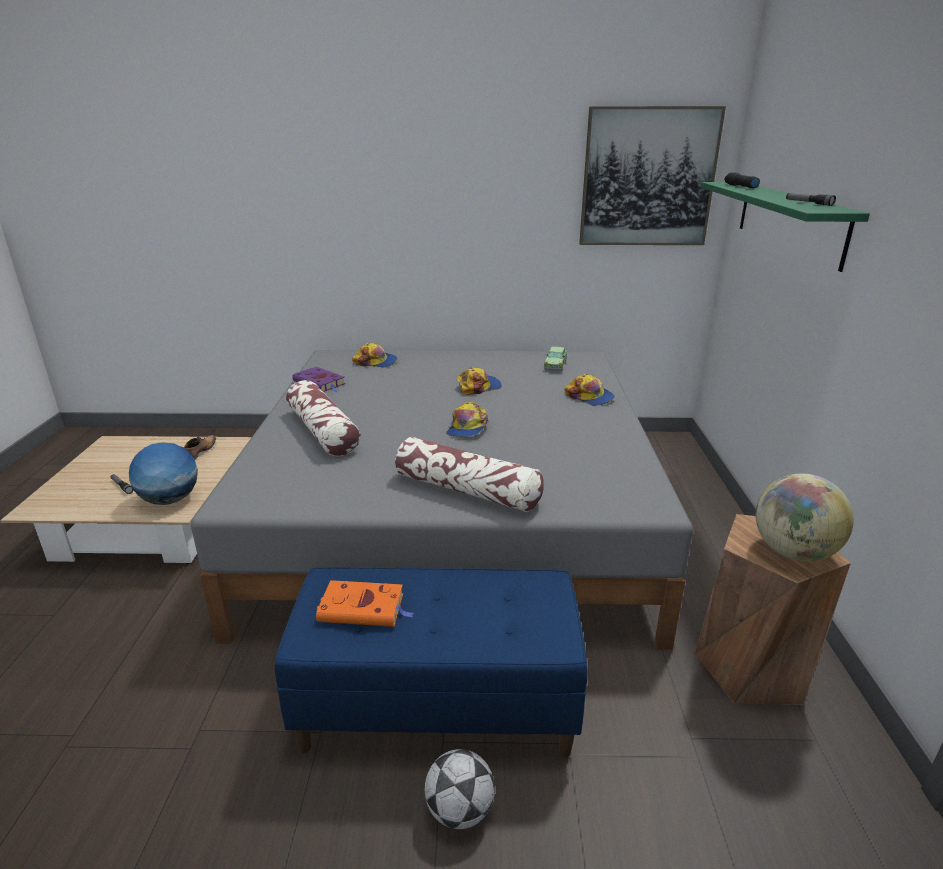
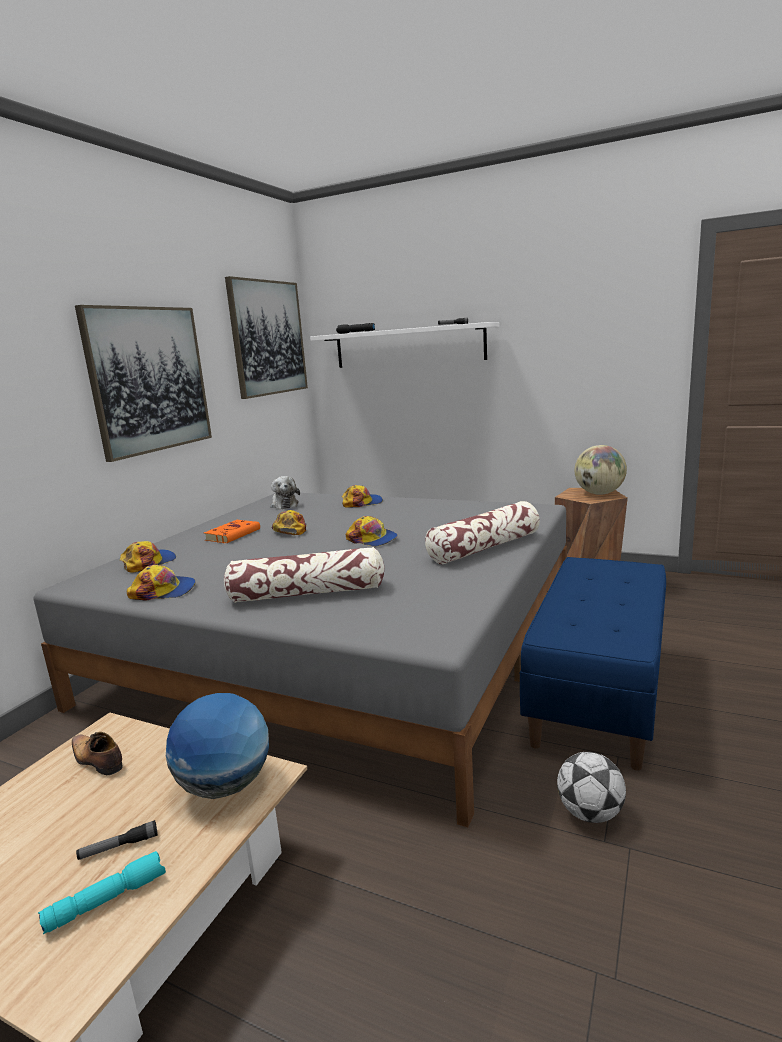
camera: 65 degrees left, 10 degrees down
(84, 498) = (107, 899): none -> turquoise flashlight
(320, 383) = (164, 591): purple book -> cap
(364, 608) = (594, 622): orange book -> orange book (234, 534)
(457, 212) = (149, 380): none -> picture
(460, 810) = (698, 698): football -> football (590, 813)
(555, 365) = (284, 505): toy car -> plush toy
(788, 220) = (408, 346): green shelf -> white shelf

